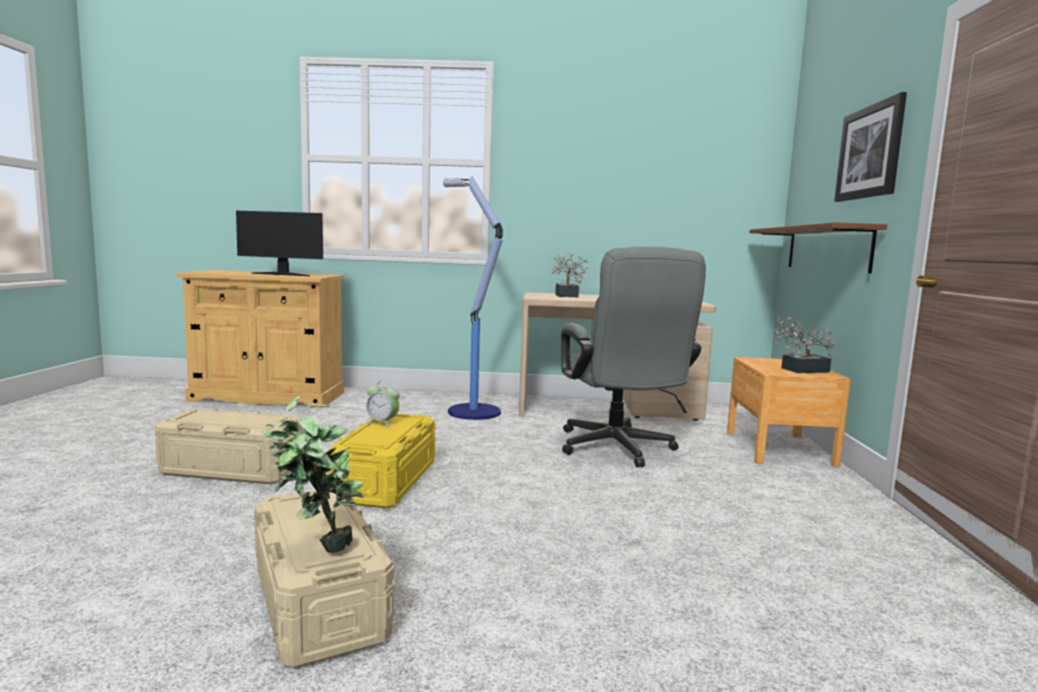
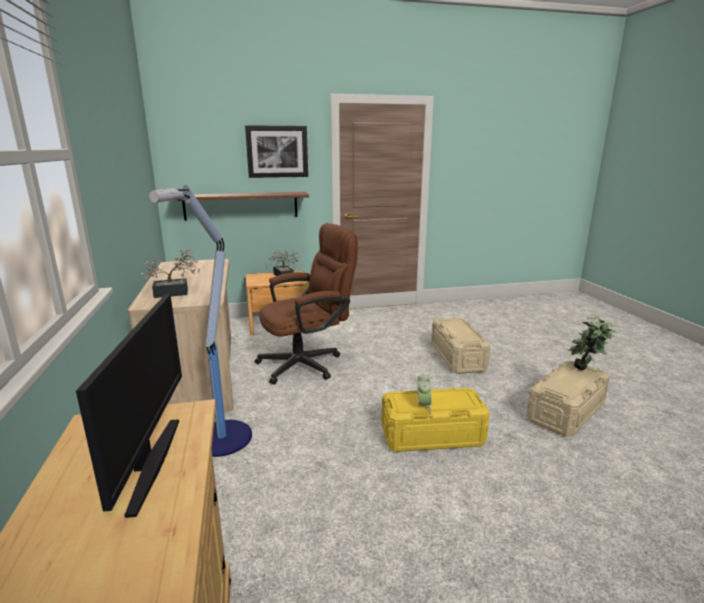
camera: 105 degrees left, 10 degrees up
(232, 469) = (483, 533): beige storage box -> beige storage box (457, 357)
(619, 450) = (308, 363): grey office chair -> brown office chair

